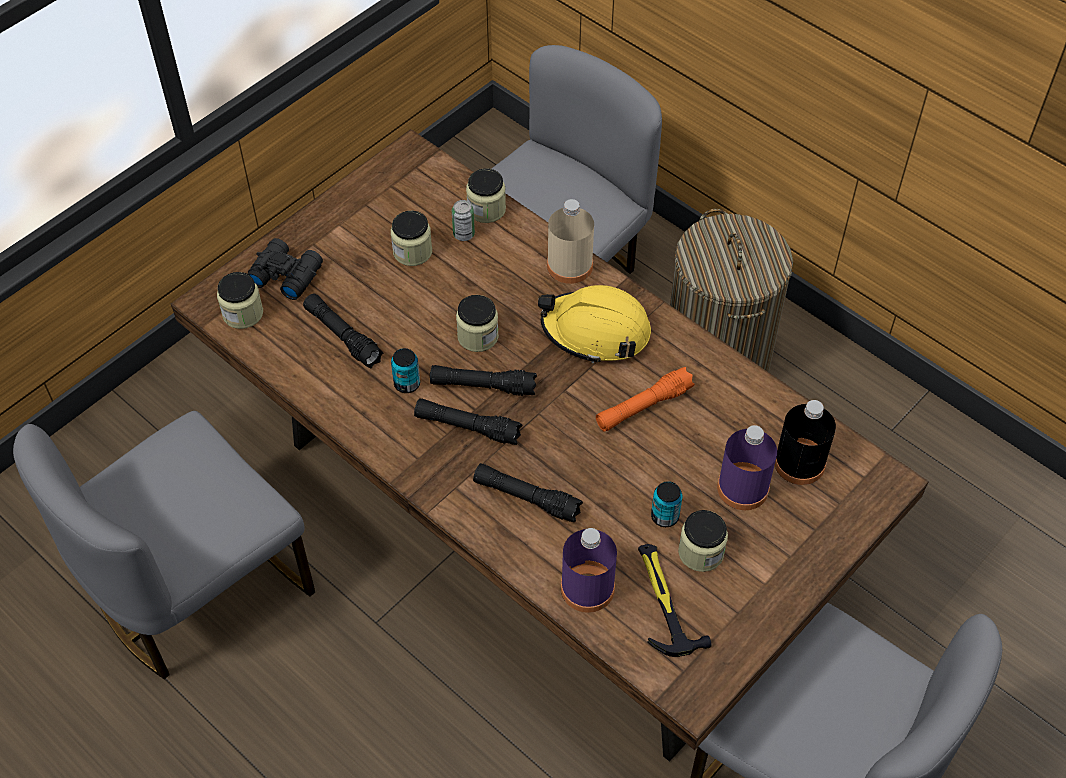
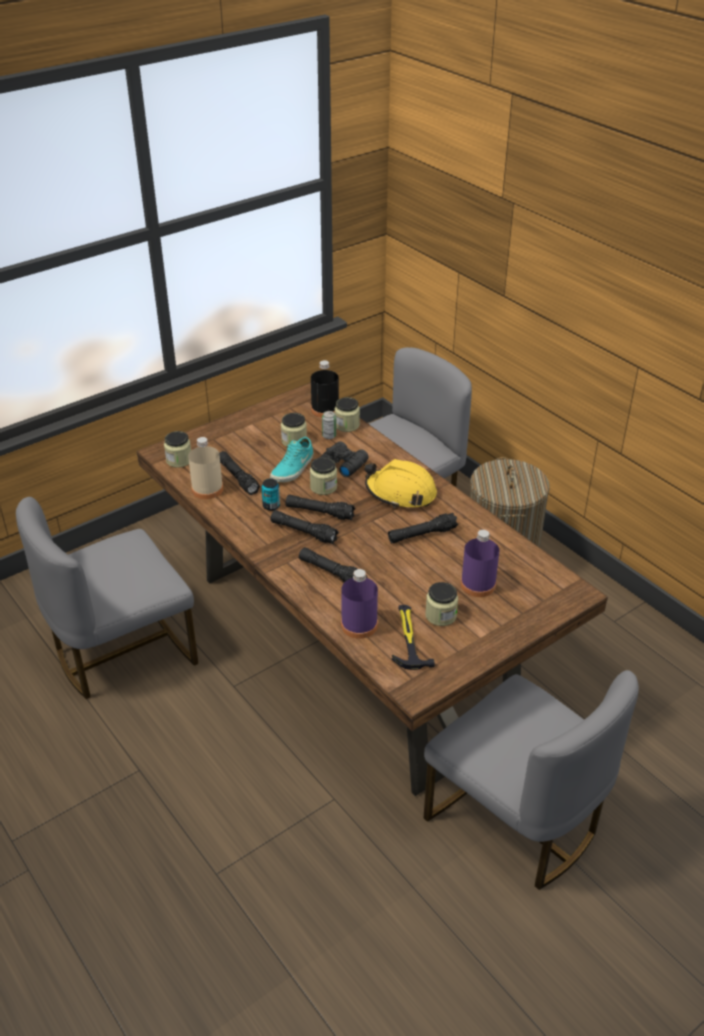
camera: 10 degrees right, 15 degrees down
(285, 274) = (211, 444): black binoculars -> black binoculars (343, 464)
(424, 307) = (293, 469): none -> turquoise shoe
(569, 265) = (393, 458): beige bottle -> beige bottle (207, 489)
(643, 407) = (422, 535): orange flashlight -> black flashlight
(665, 516) = (421, 593): can -> none
(799, 463) = (520, 576): black bottle -> black bottle (325, 410)

